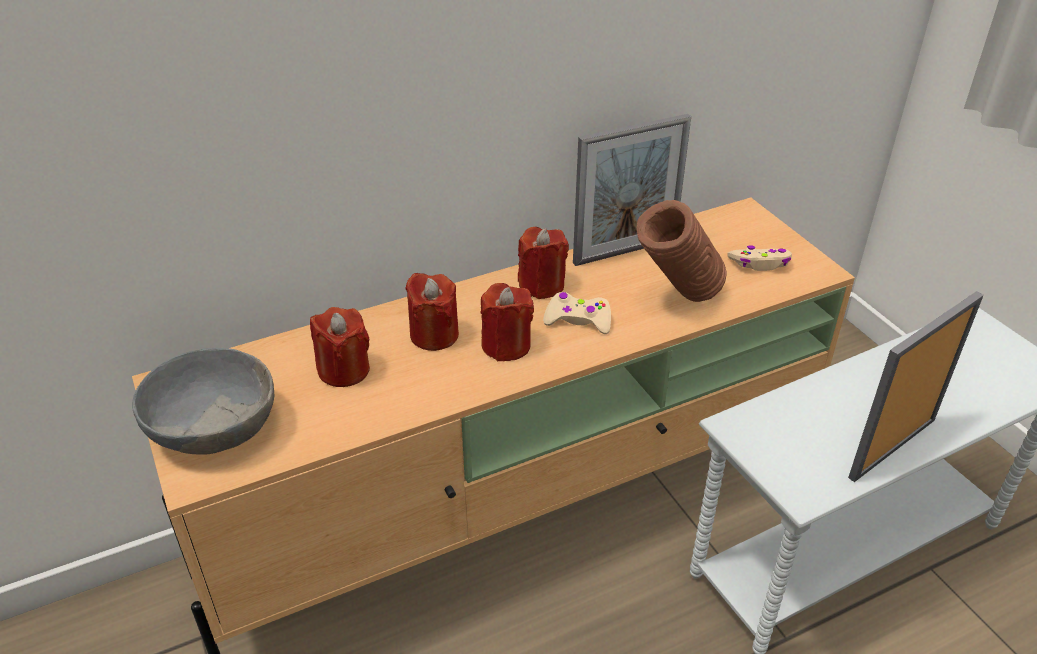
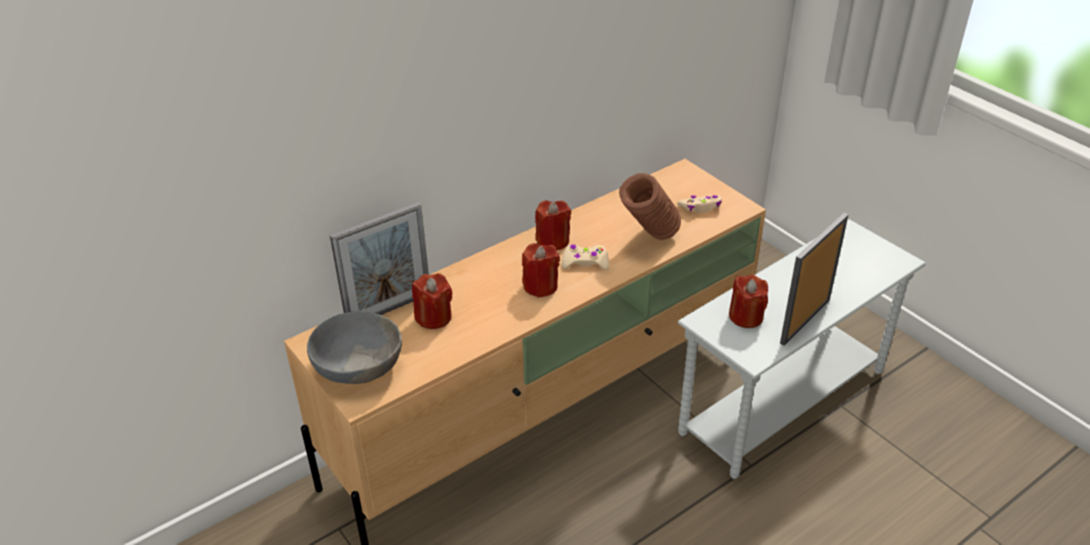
camera: 10 degrees left, 0 degrees up
(434, 335) = (488, 285): red candle -> red candle (746, 316)
(625, 251) = (605, 209): picture frame -> picture frame (389, 309)

